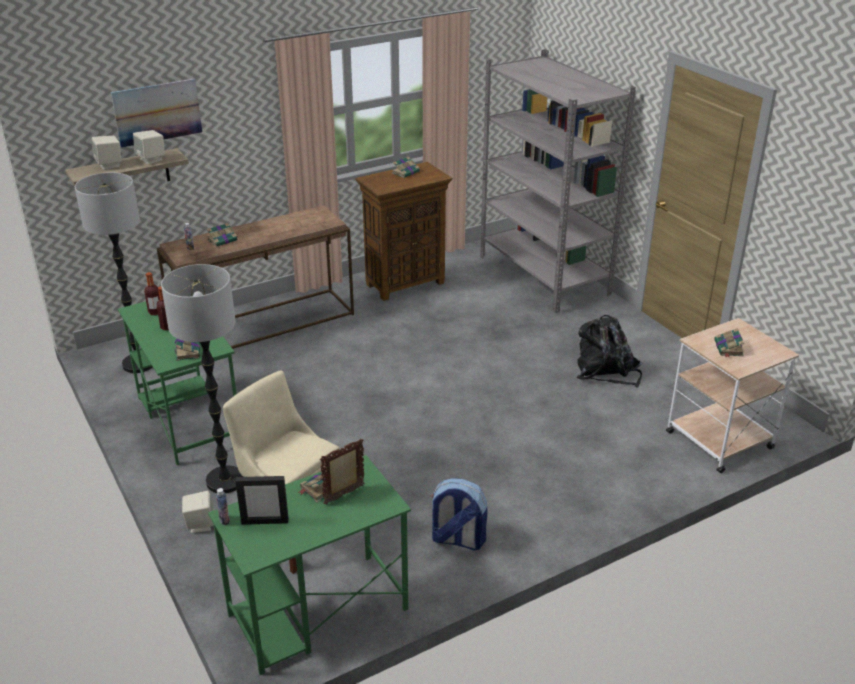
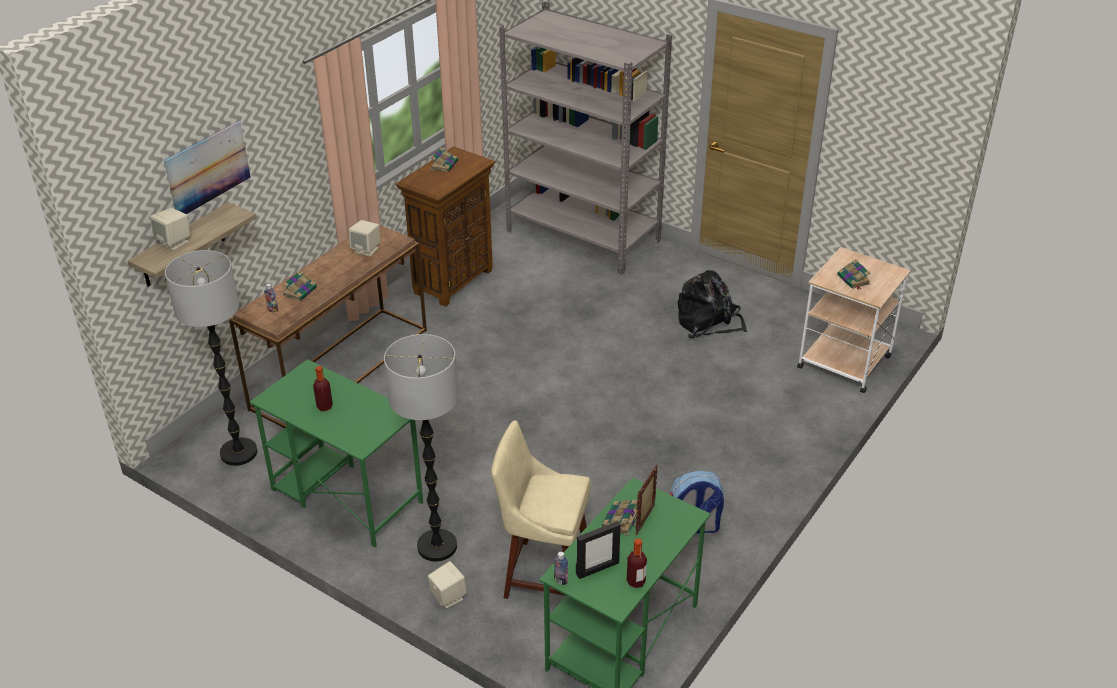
camera: 25 degrees left, 5 degrees up
(151, 159) = (215, 223): beige speaker -> beige speaker (366, 250)
(155, 312) = (296, 394): bottle -> bottle (636, 581)
(188, 351) = (371, 426): book -> none

